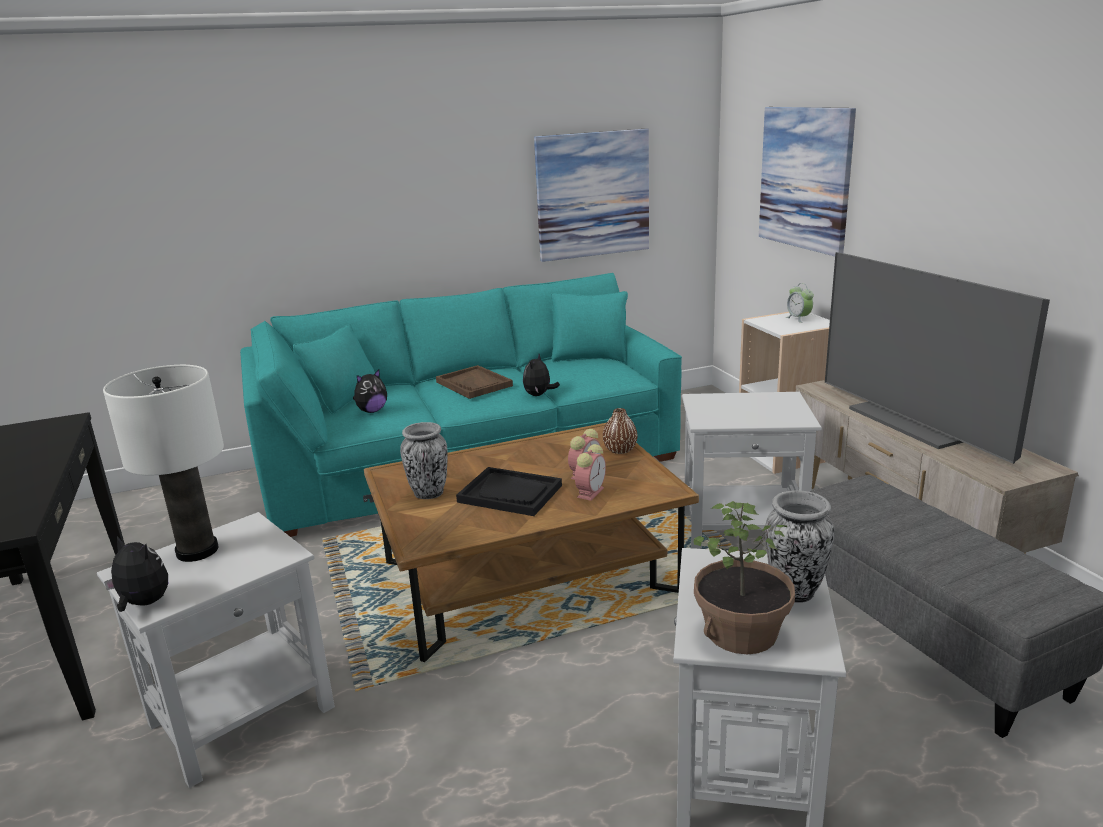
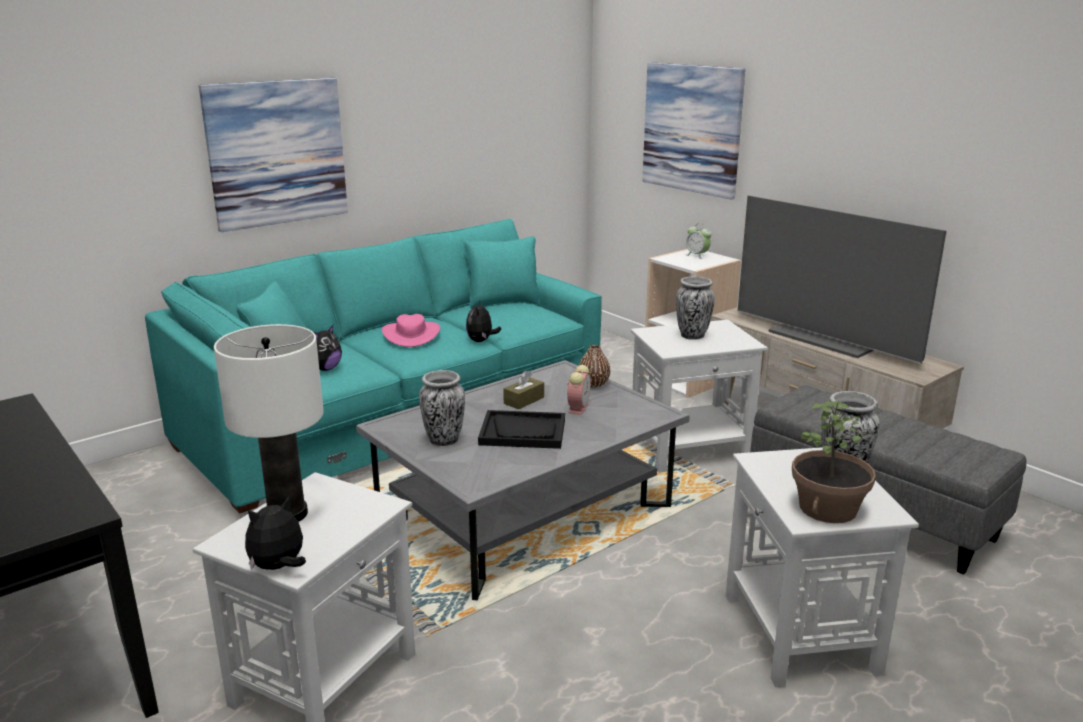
camera: 20 degrees left, 0 degrees up
(143, 604) = (278, 567): plush toy -> plush toy turned 45 degrees counterclockwise
(474, 384) = (411, 335): brown tray -> pink hat
(528, 577) = (525, 513): brown coffee table -> grey coffee table
(537, 460) = (524, 400): none -> brown tissue box
(590, 492) = (595, 422): alarm clock -> none
(593, 195) = (486, 142): picture -> picture (277, 153)
(743, 407) = (692, 336): none -> vase

